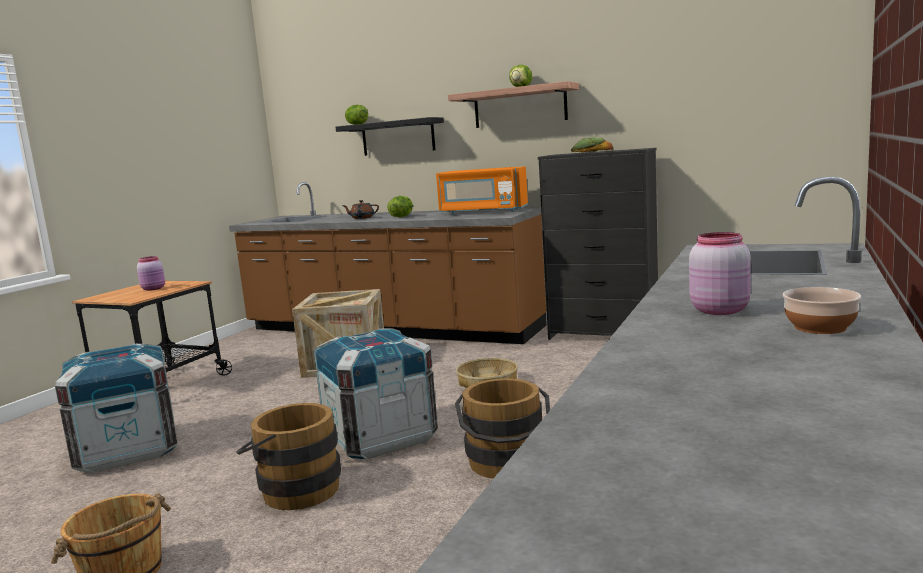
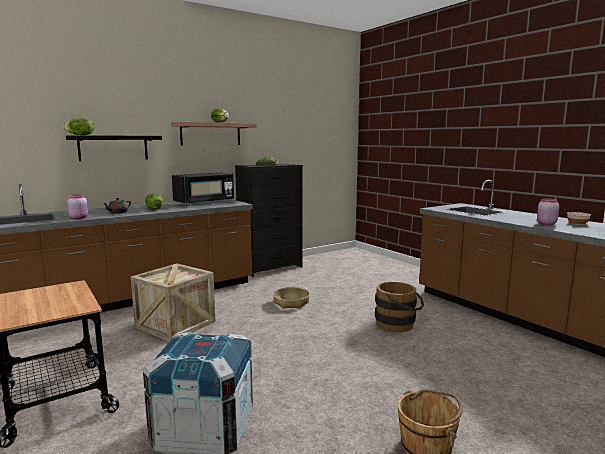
camera: 60 degrees left, 0 degrees up
(154, 289) = (49, 298): pink jar -> pink jar (79, 218)
(294, 490) = (367, 376): brown bucket -> none
(380, 437) = (324, 341): crate -> none
(483, 212) = (205, 202): orange microwave -> black microwave

